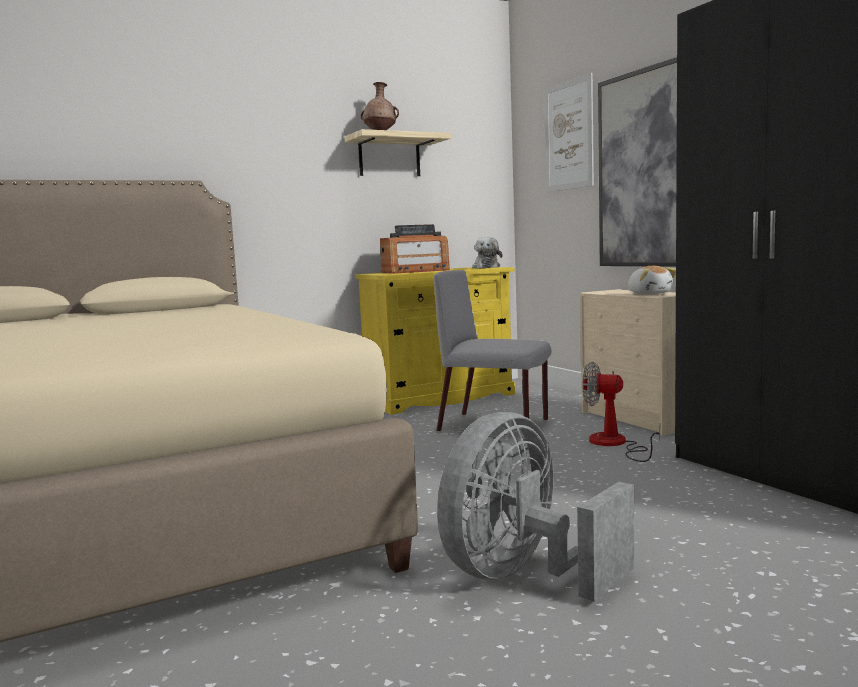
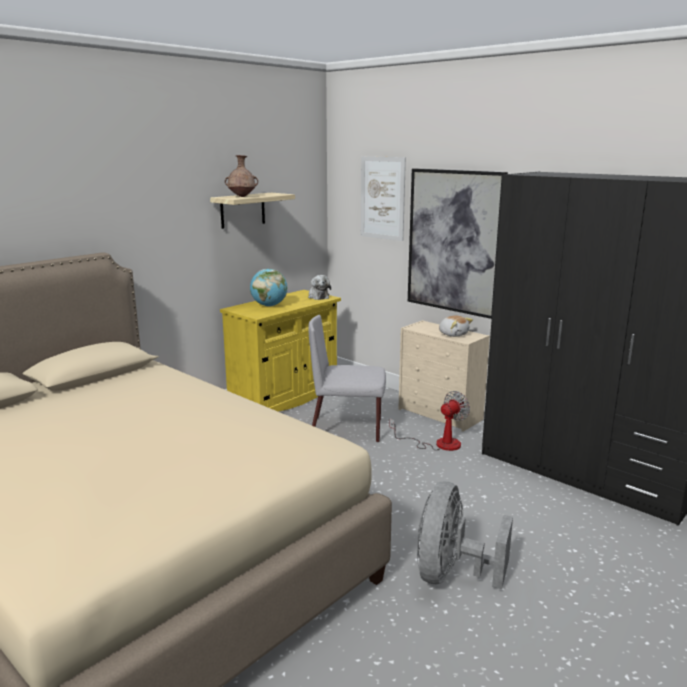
camera: 20 degrees left, 10 degrees up
(415, 271) = (269, 305): radio -> globe
(614, 444) = (438, 444): fan -> fan turned 135 degrees clockwise

